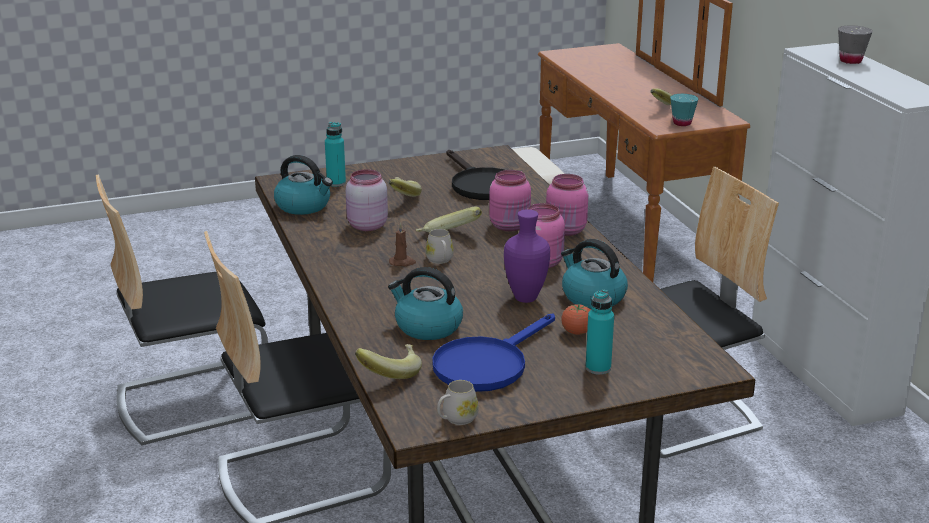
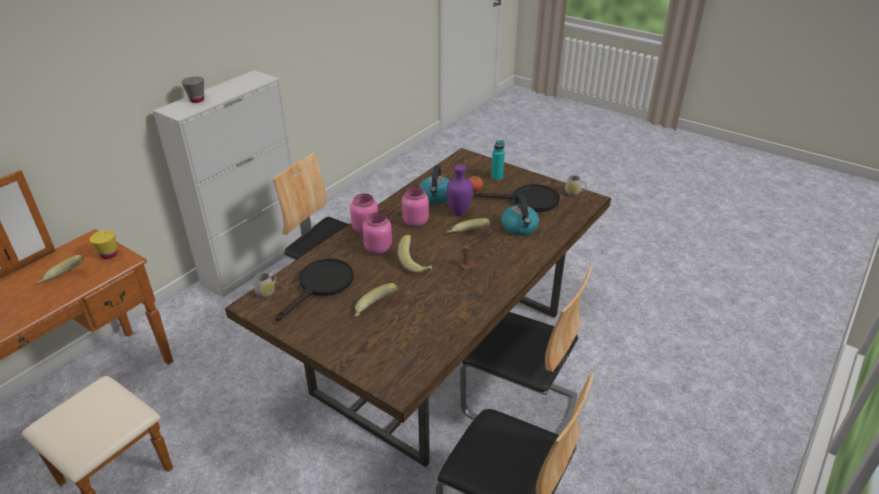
camera: 125 degrees left, 10 degrees up
(304, 206) = (432, 347): kettle -> none
(336, 183) = (376, 355): turquoise bottle -> none
(366, 226) = (433, 302): pink jar -> none
(390, 373) = (568, 220): banana -> banana (467, 236)
(440, 260) = (448, 253): white mug -> white mug (267, 291)
(487, 364) = (528, 201): blue frying pan -> black frying pan
(682, 123) = (109, 255): turquoise cup -> yellow cup

